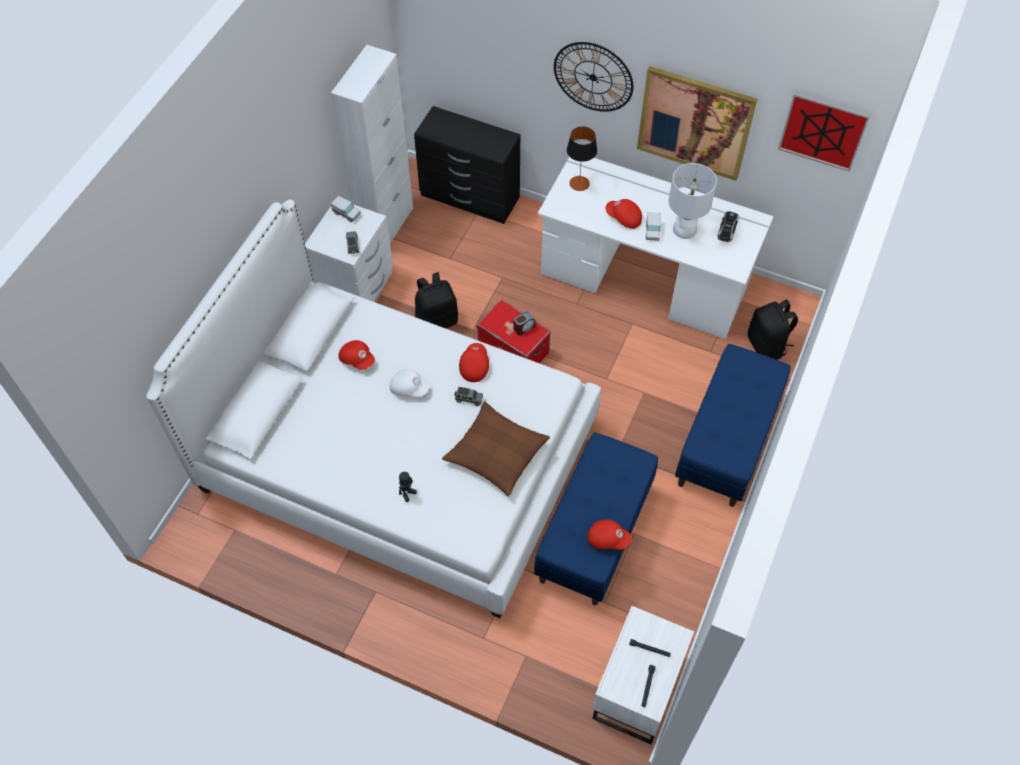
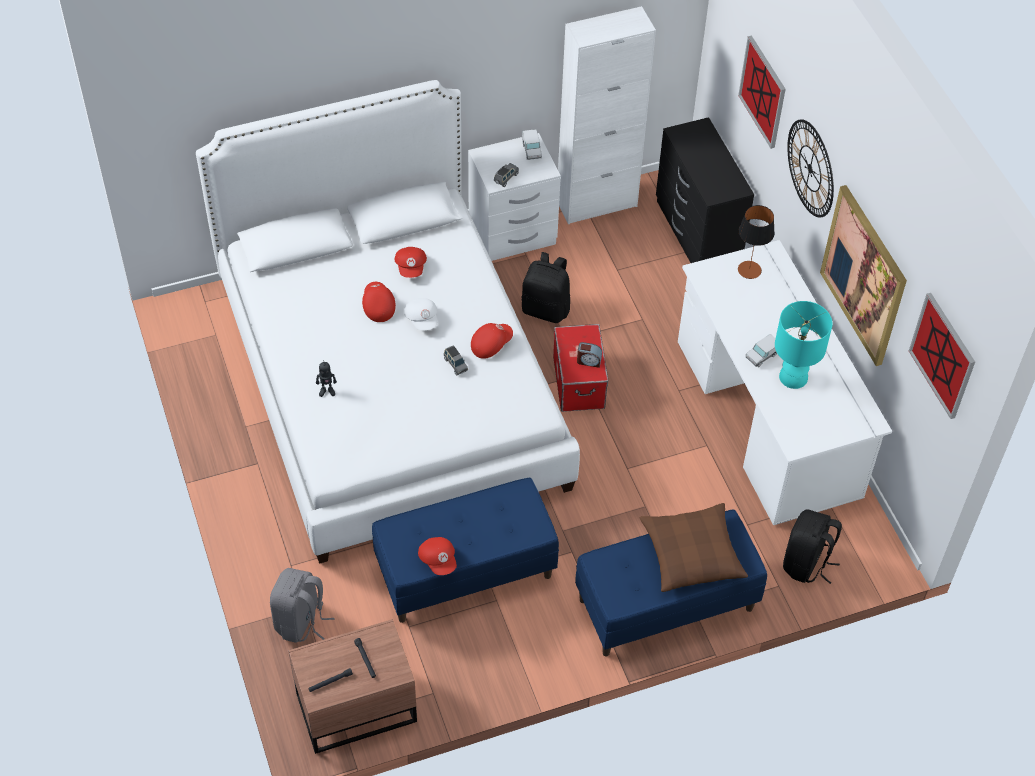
camera: 45 degrees right, 5 degrees down
(496, 453) = (426, 420): brown pillow -> brown pillow (692, 554)
(503, 49) = (763, 91): none -> picture
(536, 668) = (301, 621): none -> grey backpack
(623, 218) = (750, 326): red cap -> red cap (378, 306)
(635, 688) = (354, 706): white nightstand -> brown nightstand
(684, 229) = (792, 377): white table lamp -> turquoise table lamp
(727, 229) = (832, 407): toy car -> none

